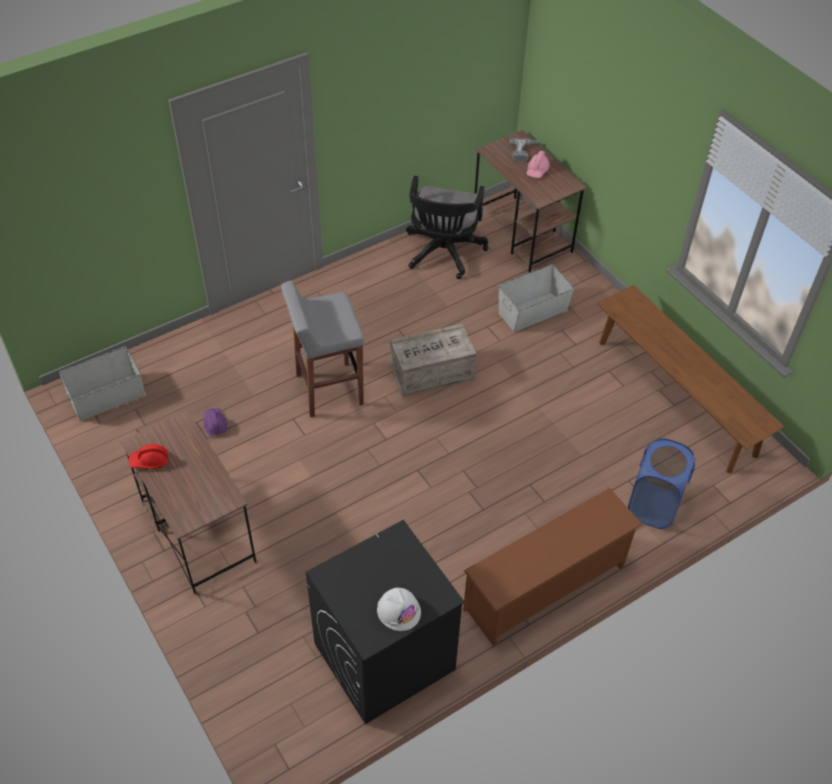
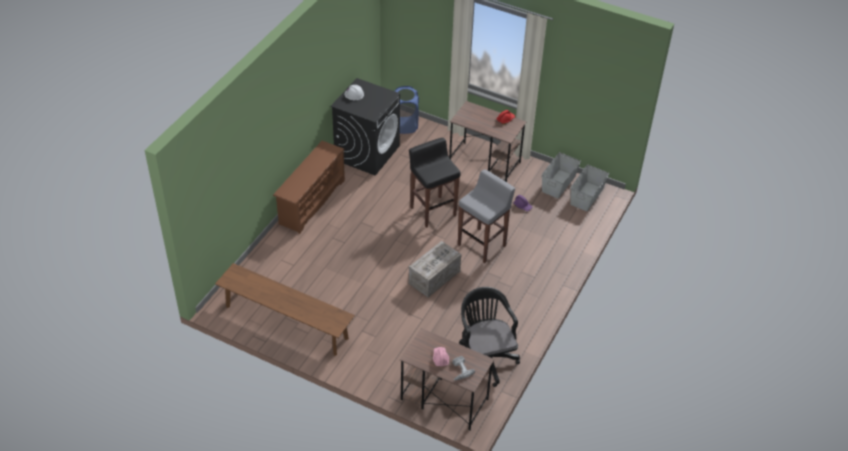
camera: 150 degrees right, 5 degrees down
(356, 478) = (432, 211): none -> black stool
(533, 312) = (400, 341): grey storage box -> grey storage box (558, 183)
(653, 506) = (275, 257): blue laundry basket -> blue laundry basket (405, 125)

